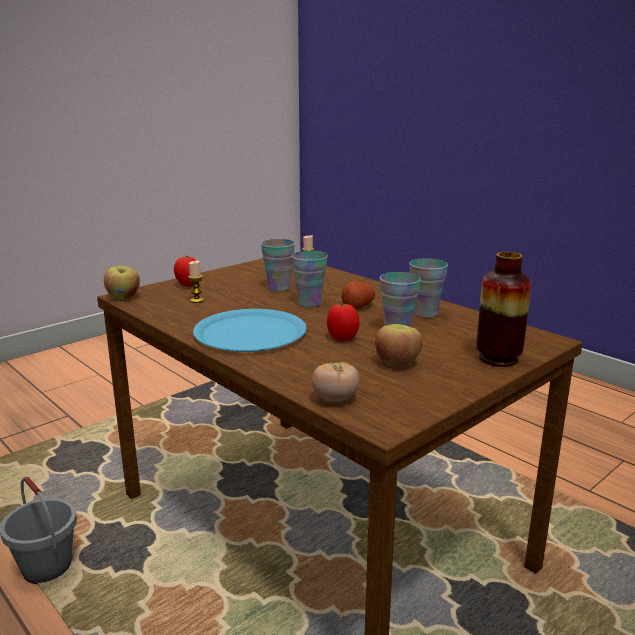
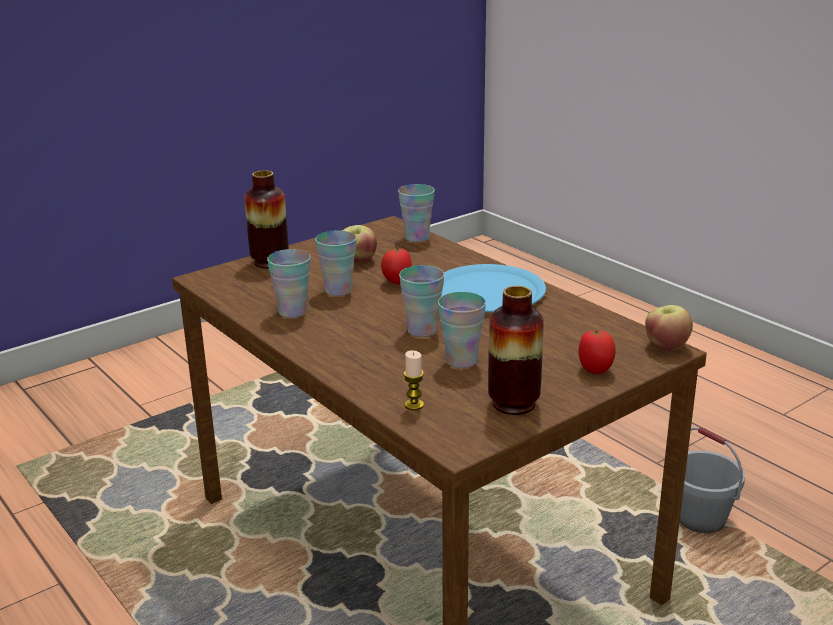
camera: 175 degrees left, 5 degrees up
(197, 300) = (566, 338): candle -> none
(248, 271) = (513, 404): none -> vase
(335, 399) = (417, 237): tomato -> cup
(357, 306) = (365, 324): potato -> none

